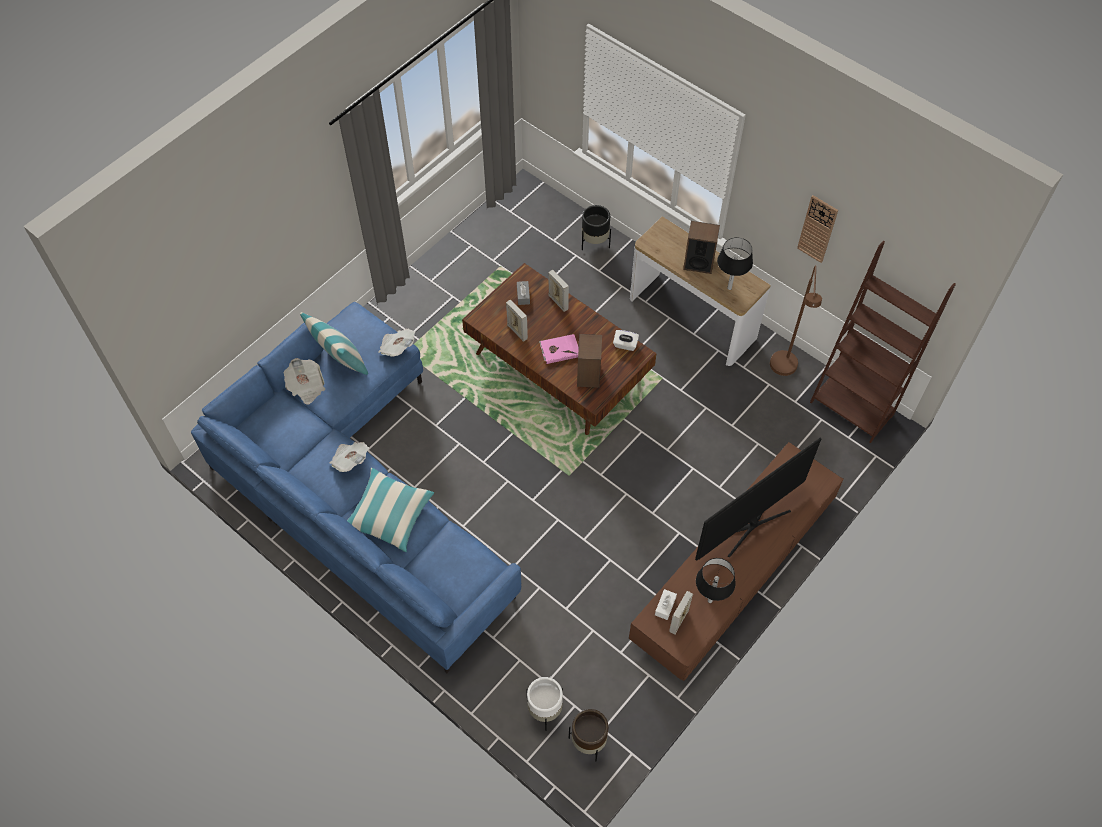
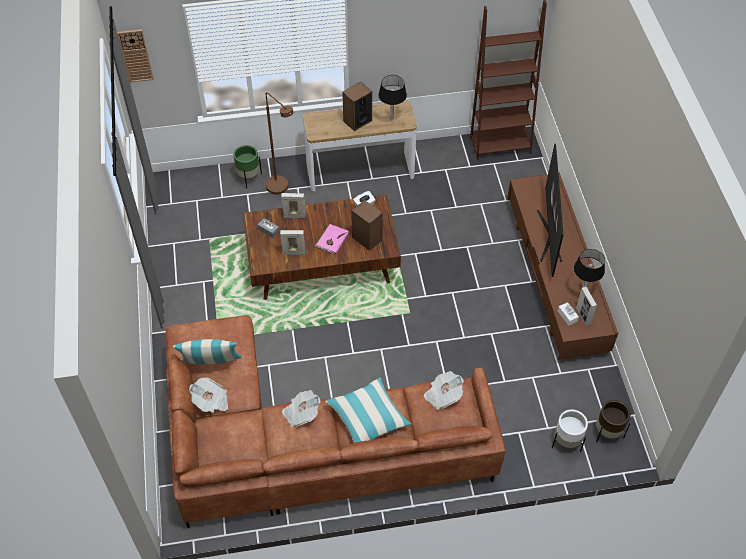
camera: 50 degrees left, 5 degrees down
(359, 495) = (306, 444): blue sofa -> brown sofa
(397, 348) = (237, 325): newspaper -> newspaper (443, 395)
(595, 243) = (249, 178): black planter -> green planter
(784, 371) = (443, 156): brown floor lamp -> brown floor lamp (282, 189)
(817, 229) = (428, 34): wall clock -> wall clock (135, 55)

